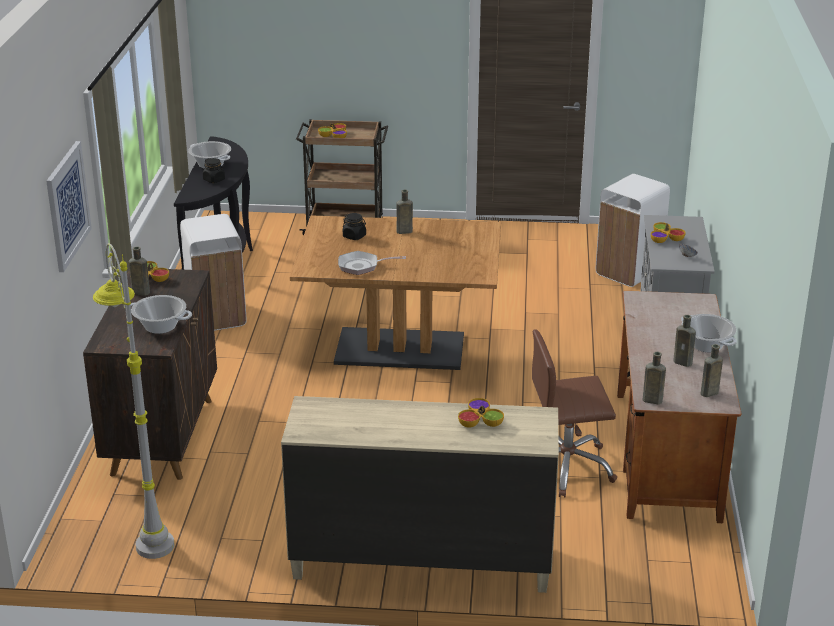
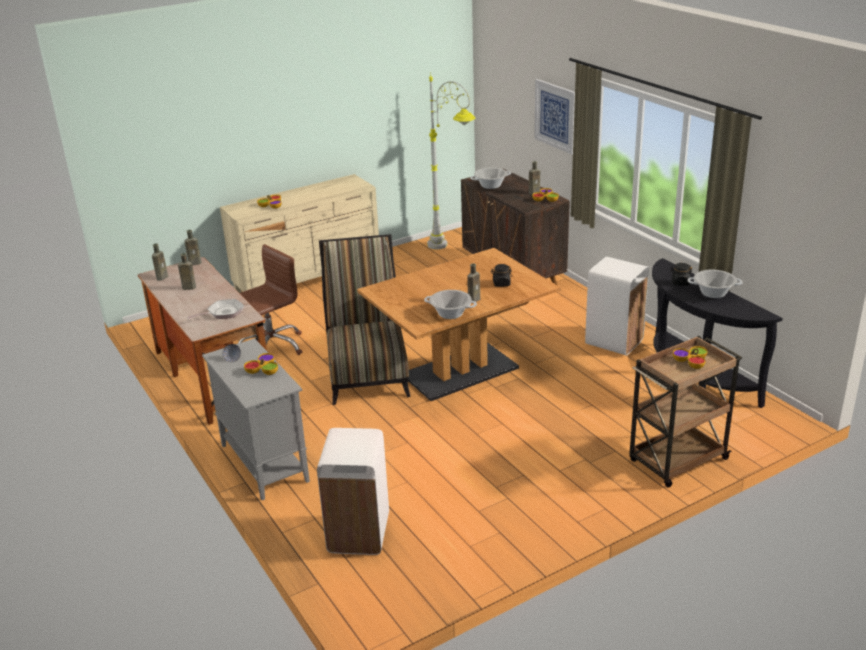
camera: 145 degrees right, 0 degrees up
(362, 266) = (461, 268): frying pan -> frying pan (223, 313)
(490, 387) = (368, 372): none -> chair
(706, 345) = (179, 303): cooking pot -> cooking pot (450, 313)

